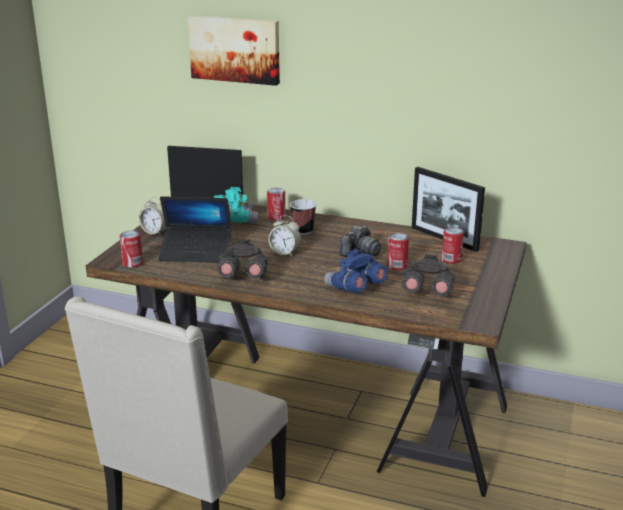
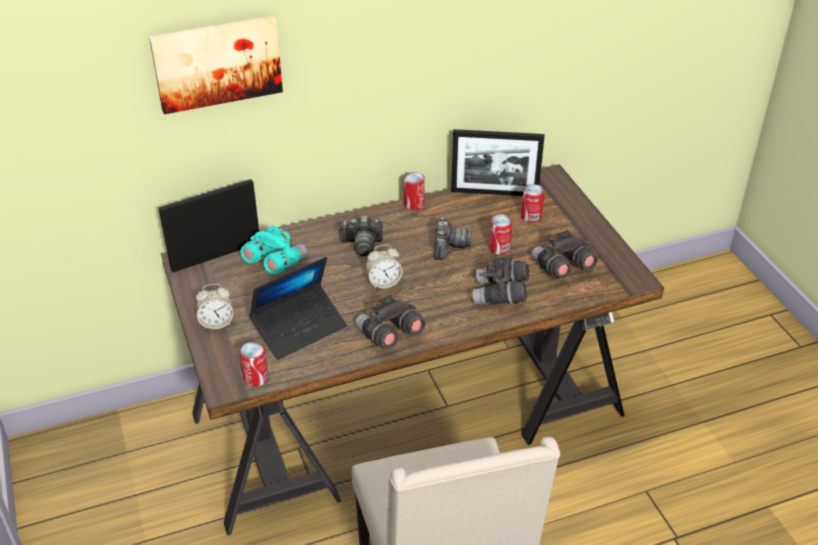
camera: 40 degrees left, 15 degrees up
(276, 217) = (310, 238): can -> can (414, 204)
(303, 231) = (362, 244): cup -> camera
(355, 288) = (500, 295): blue binoculars -> grey binoculars

